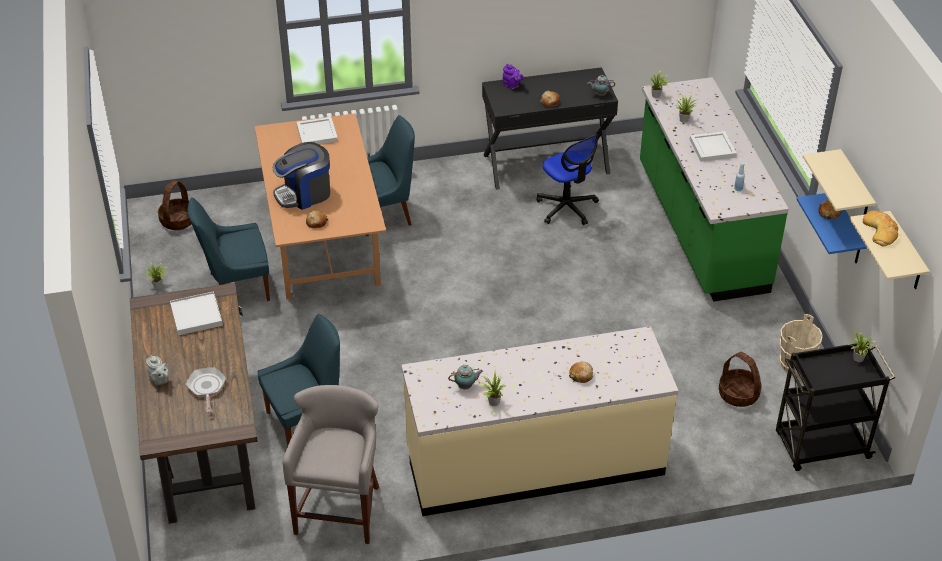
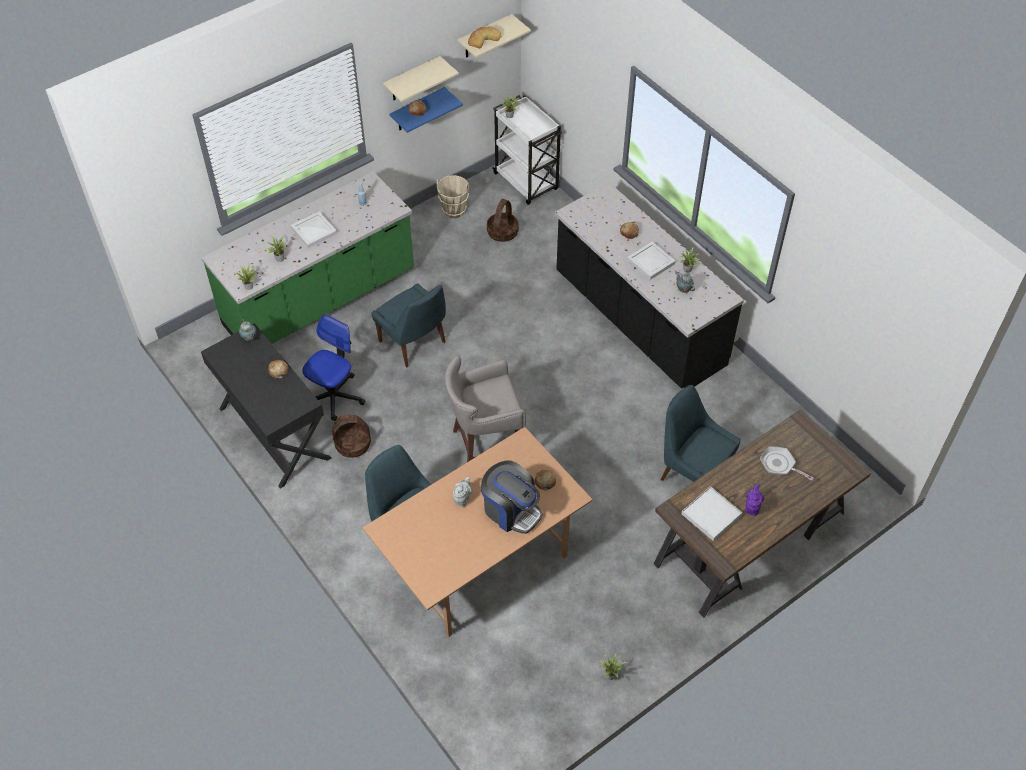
camera: 115 degrees left, 10 degrees up
(159, 380) = (795, 501): grey teapot -> grey teapot (462, 498)
(178, 220) = (510, 714): basket -> basket (352, 445)
(206, 388) = (779, 465): frying pan -> frying pan turned 75 degrees clockwise
(236, 287) = (574, 605): blue chair -> blue chair (414, 343)
(316, 133) = (412, 545): white tray -> white tray (650, 262)
(340, 508) = (755, 414): grey stool -> grey stool (485, 445)
(512, 85) = (263, 409): purple teapot -> purple teapot (752, 507)
(534, 462) = (638, 320): beige counter -> black counter
(820, 446) = (526, 182): black cart -> white cart

